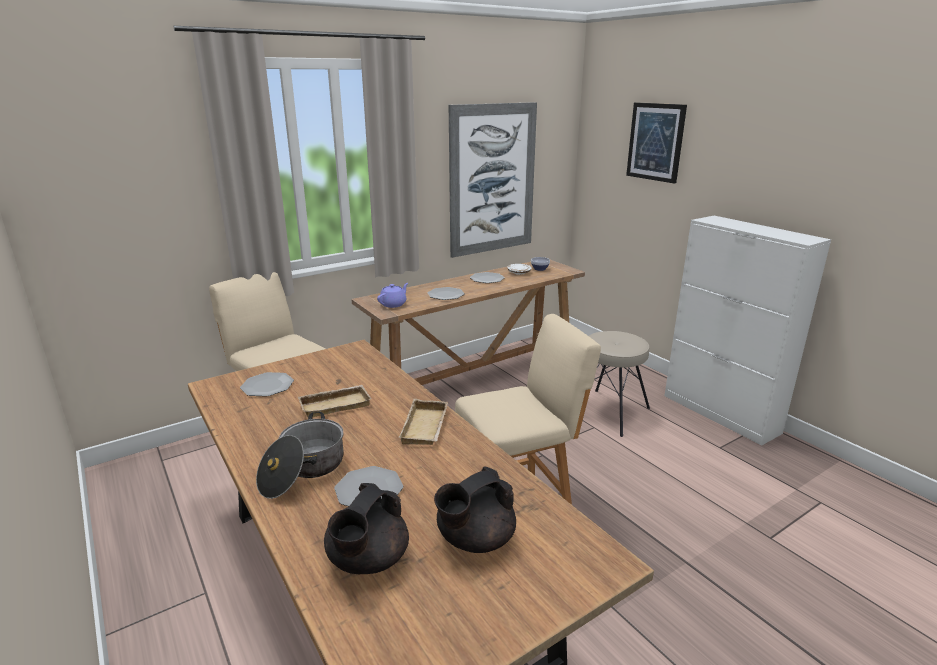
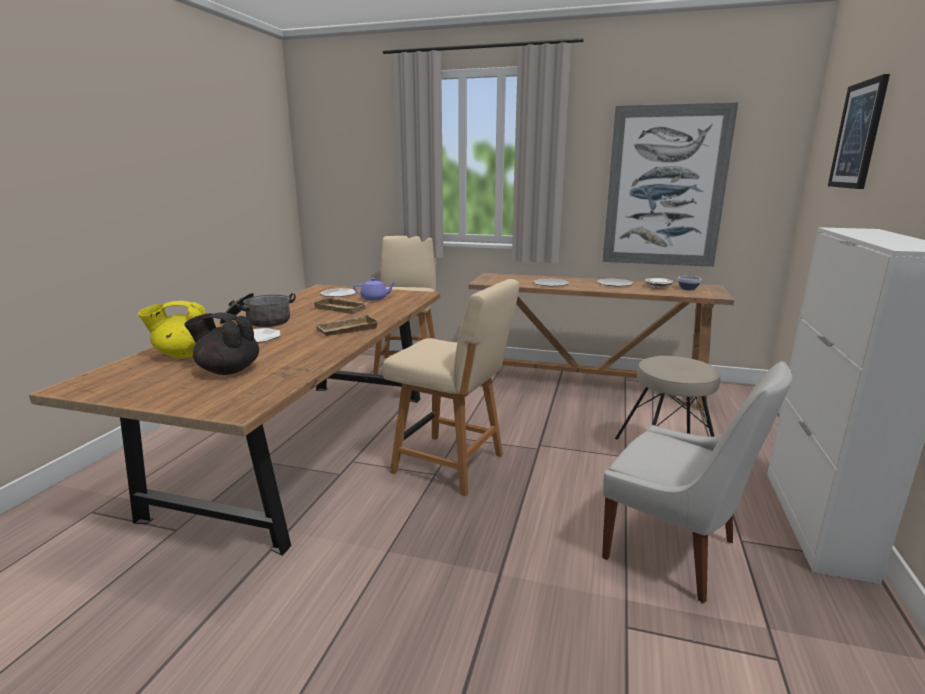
camera: 50 degrees right, 5 degrees down
(367, 560) = (183, 355): black teapot -> yellow teapot
(393, 304) = (499, 280): purple teapot -> purple teapot (375, 298)
(714, 476) = (675, 552): none -> white chair

